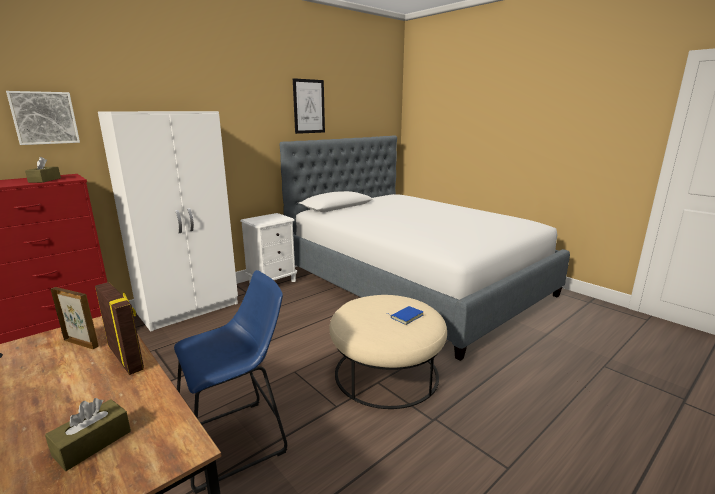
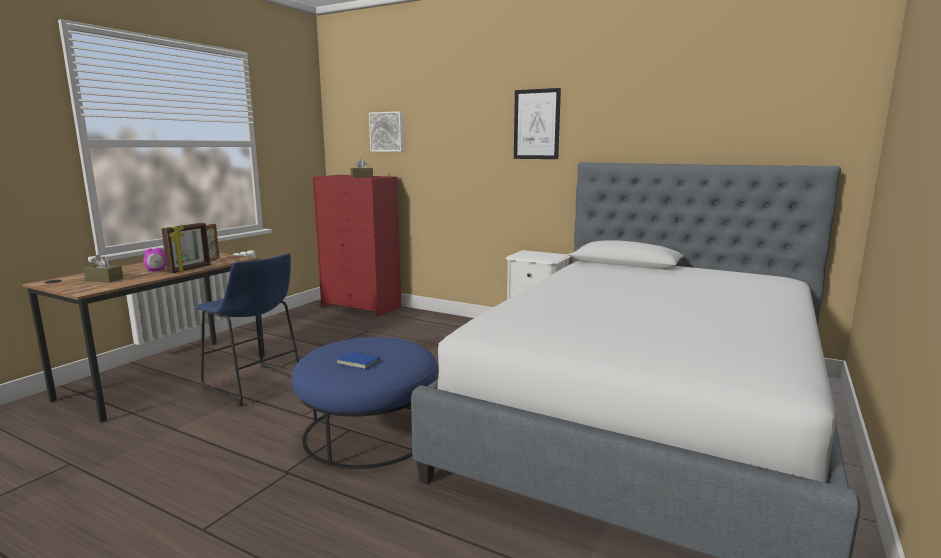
camera: 70 degrees right, 5 degrees down
(92, 389) = (156, 271): none -> alarm clock
(190, 309) = (442, 322): white wardrobe -> none
(309, 106) = (641, 115): picture -> picture (536, 124)
(386, 373) = (369, 432): beige ottoman -> blue ottoman

